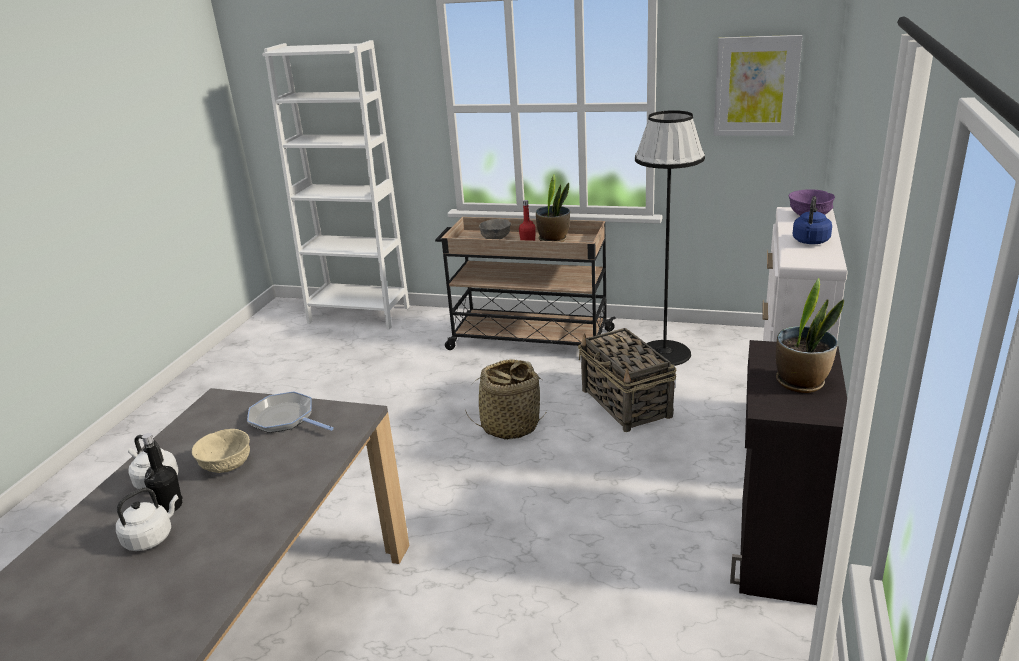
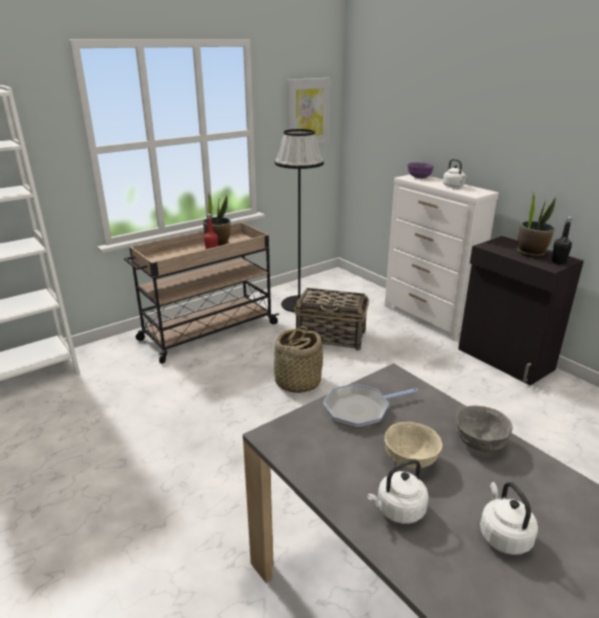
camera: 55 degrees left, 0 degrees up
(170, 506) = (454, 511): black bottle -> black bottle (558, 262)
(496, 238) = (175, 255): grey bowl -> grey bowl (480, 442)
(810, 242) = (454, 186): blue kettle -> white kettle

